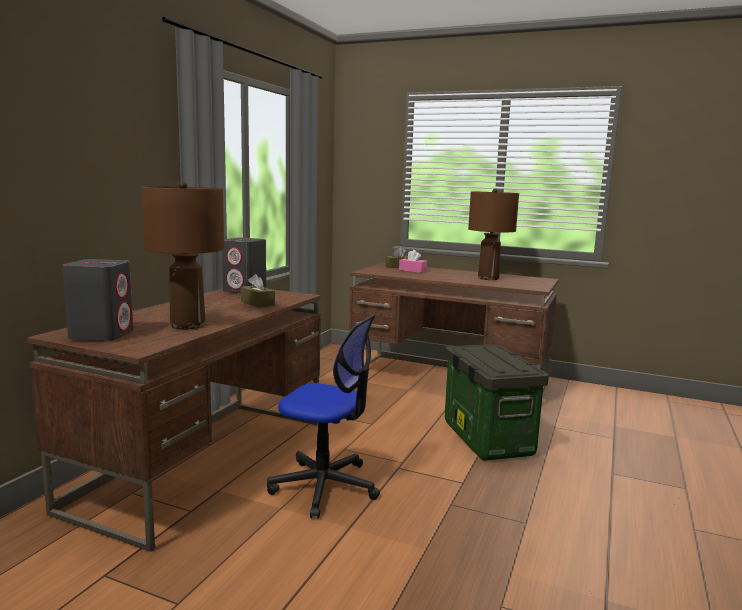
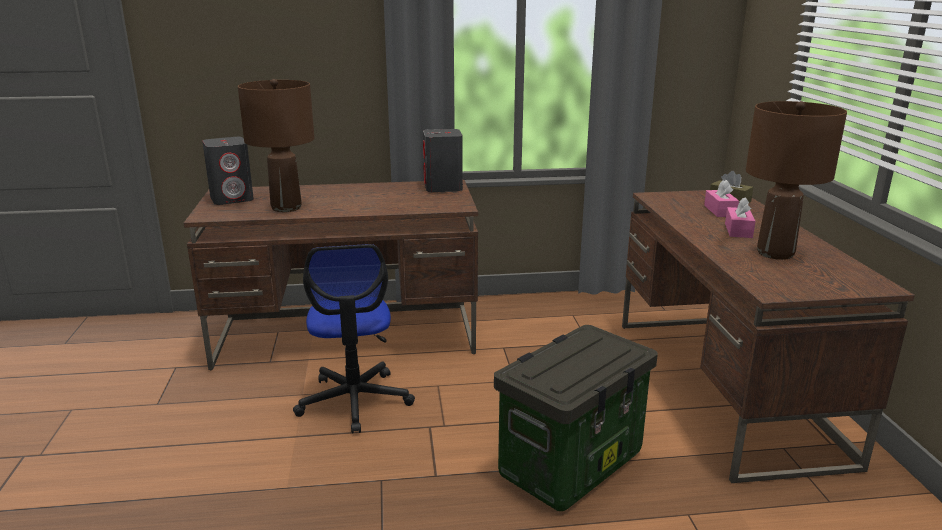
camera: 60 degrees right, 10 degrees up
(257, 303) = (396, 203): brown tissue box -> none
(447, 275) = (738, 230): none -> pink tissue box

